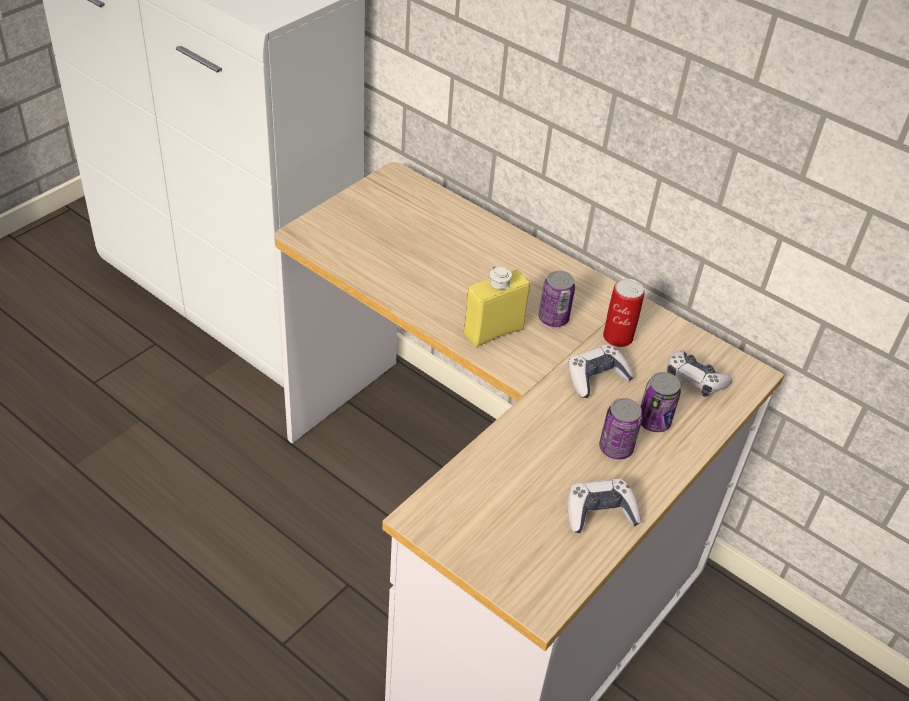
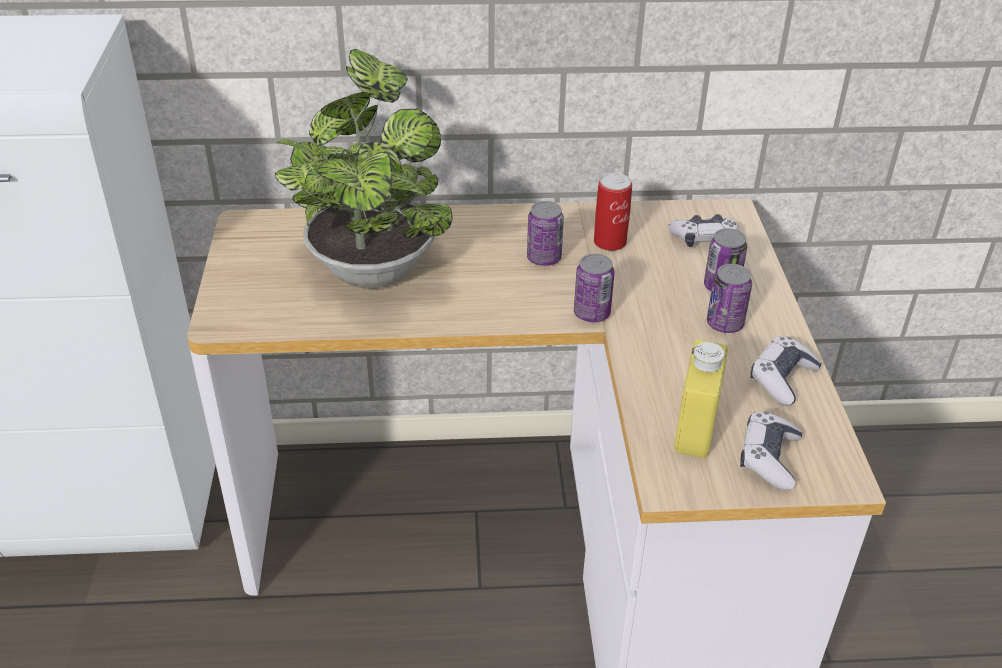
camera: 40 degrees left, 5 degrees down
(436, 252) = (372, 264): none -> potted plant
(493, 332) = (512, 298): yellow bottle -> yellow bottle (695, 429)
(531, 377) = (591, 313): none -> can
(596, 378) = (638, 282): game controller -> game controller (768, 458)

